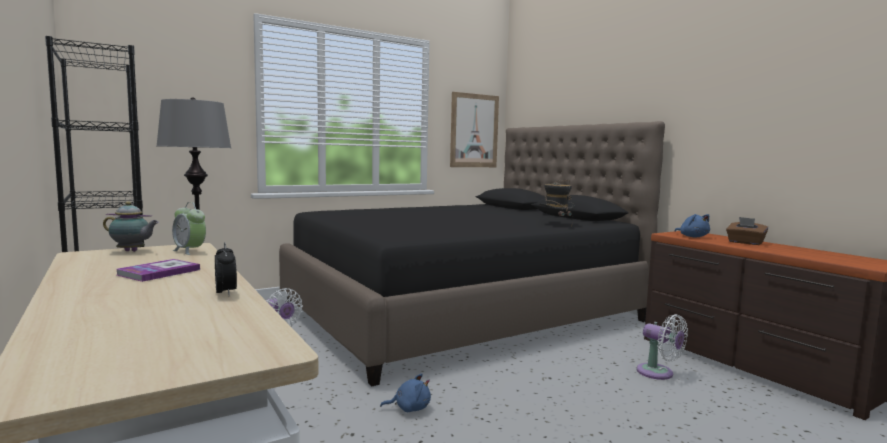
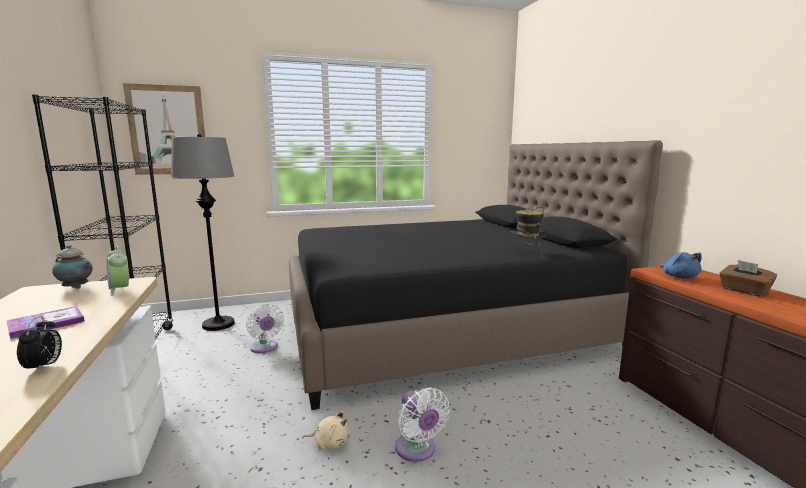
camera: 15 degrees right, 5 degrees up
(409, 408) = (329, 443): blue plush toy -> beige plush toy
(474, 131) = (478, 148): picture -> picture (168, 130)
(658, 373) = (615, 430): white fan -> white fan (417, 450)

